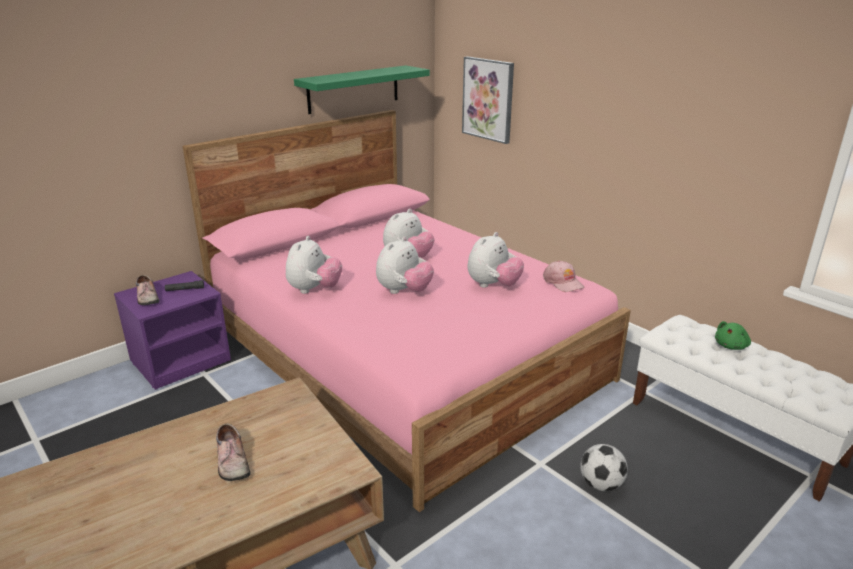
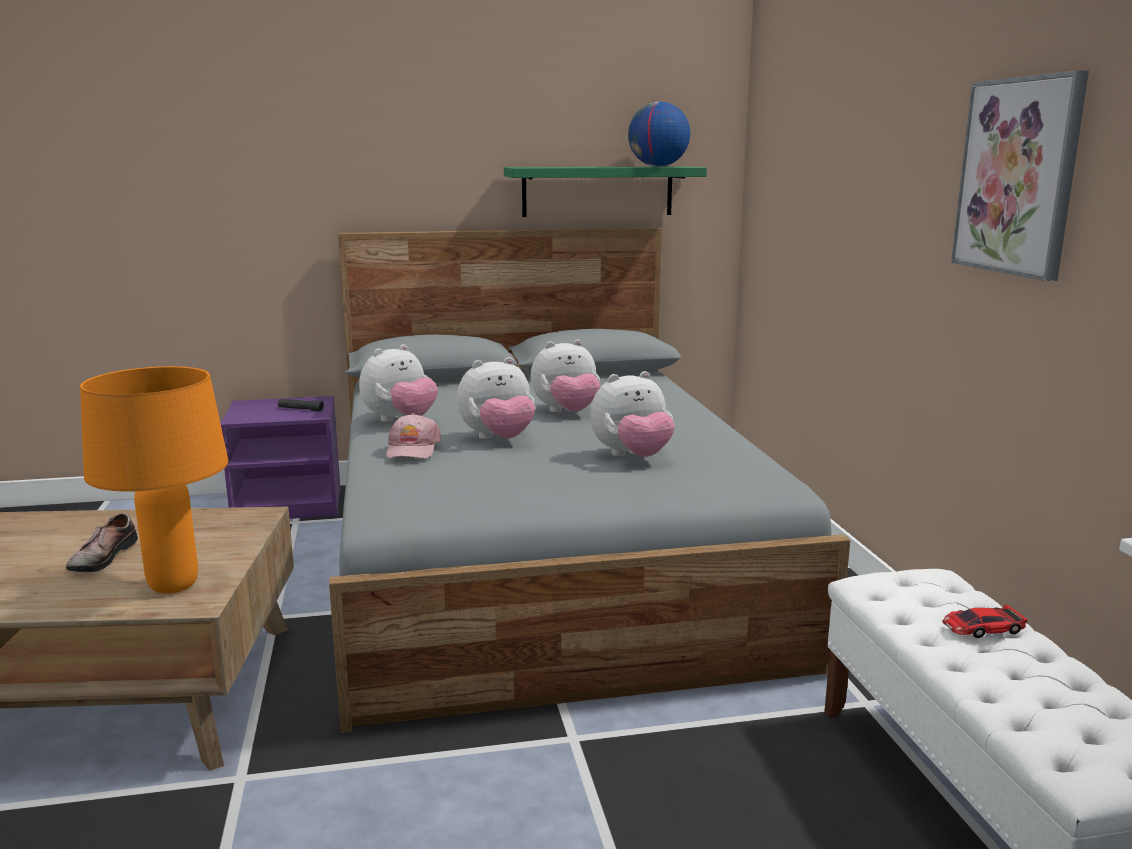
camera: 30 degrees right, 10 degrees down
(146, 297) = (254, 409): shoe -> none
(318, 465) = (172, 586): none -> orange table lamp
(397, 70) = (658, 166): none -> globe
(403, 353) = (544, 559): pink bed -> grey bed
(488, 99) = (787, 213): picture -> picture (1018, 176)
(563, 282) = (744, 472): pink cap -> pink cap (412, 449)
(601, 484) = (633, 797): football -> none
(731, 346) = (983, 628): green plush toy -> toy car

